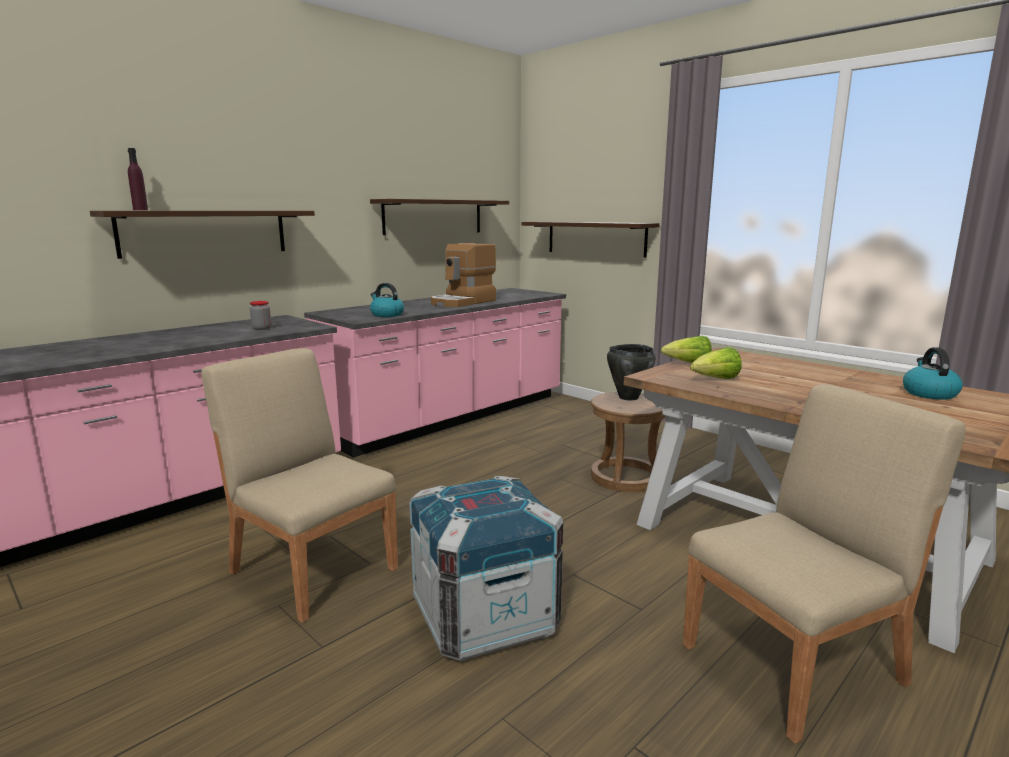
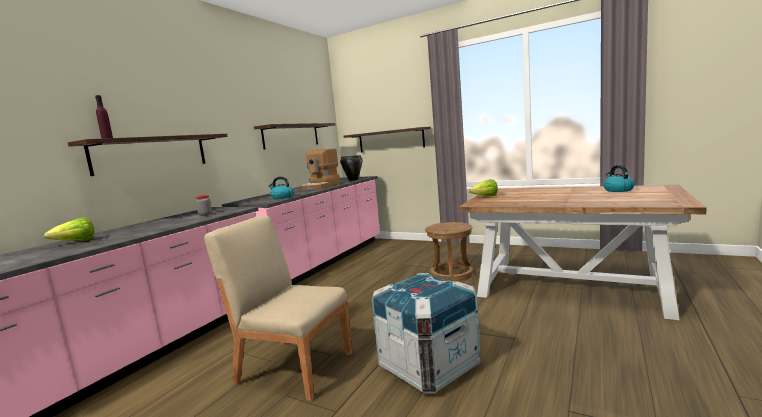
camera: 15 degrees left, 5 degrees down
(628, 397) = (445, 225): black cooking pot -> black cooking pot (353, 180)
(716, 379) = (509, 200): lettuce -> lettuce (76, 242)
(795, 663) = (613, 345): beige chair -> none

